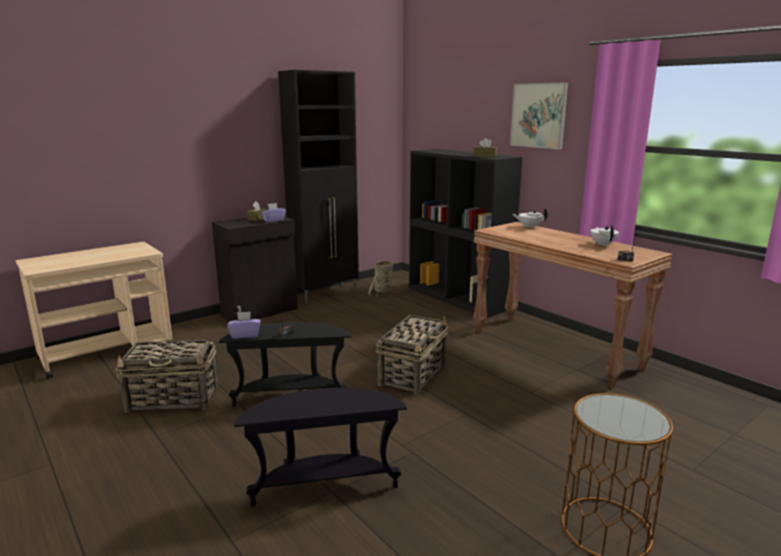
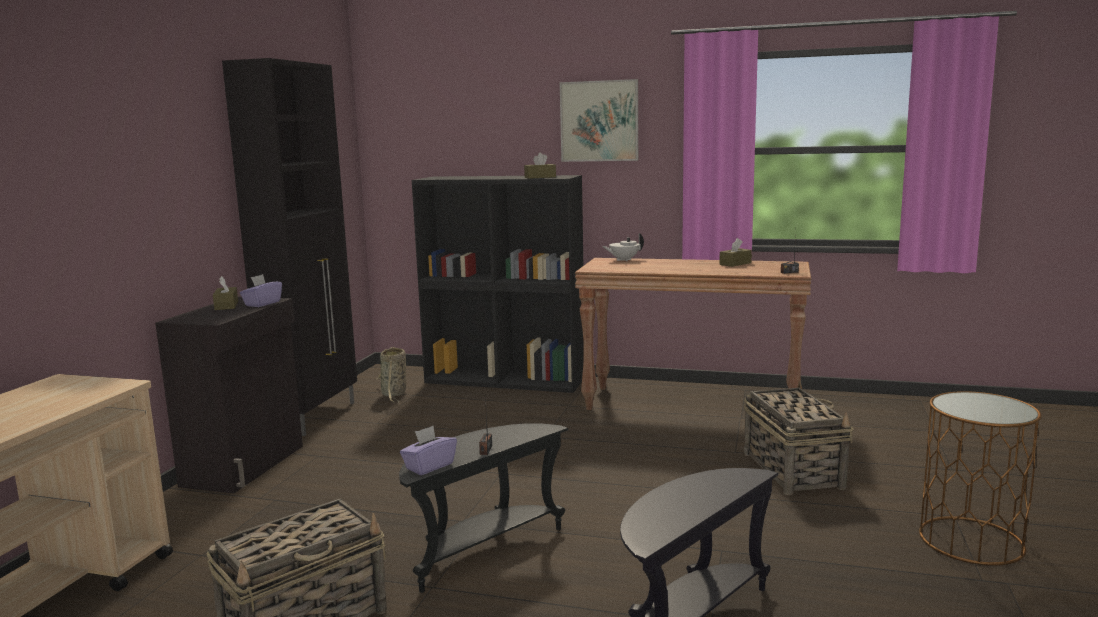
camera: 35 degrees left, 5 degrees down
(413, 374) = (591, 474): basket -> basket (792, 470)
(603, 244) = (735, 263): white teapot -> brown tissue box

